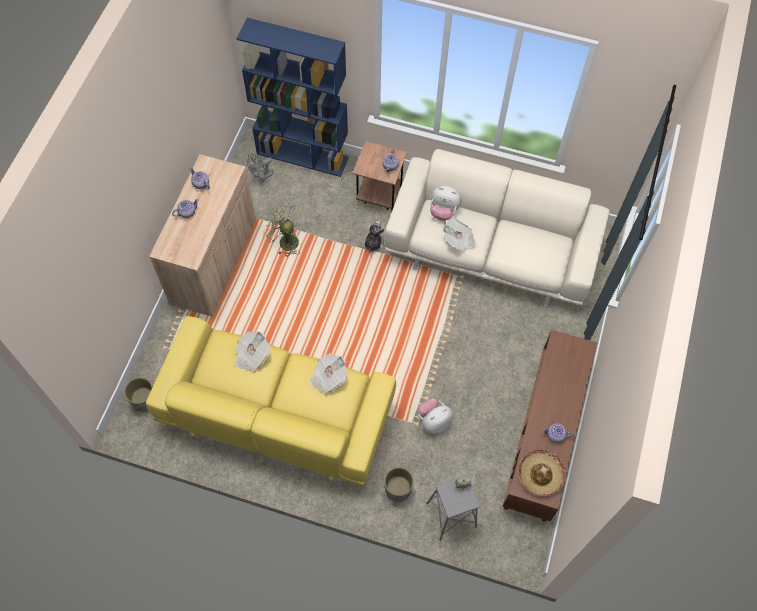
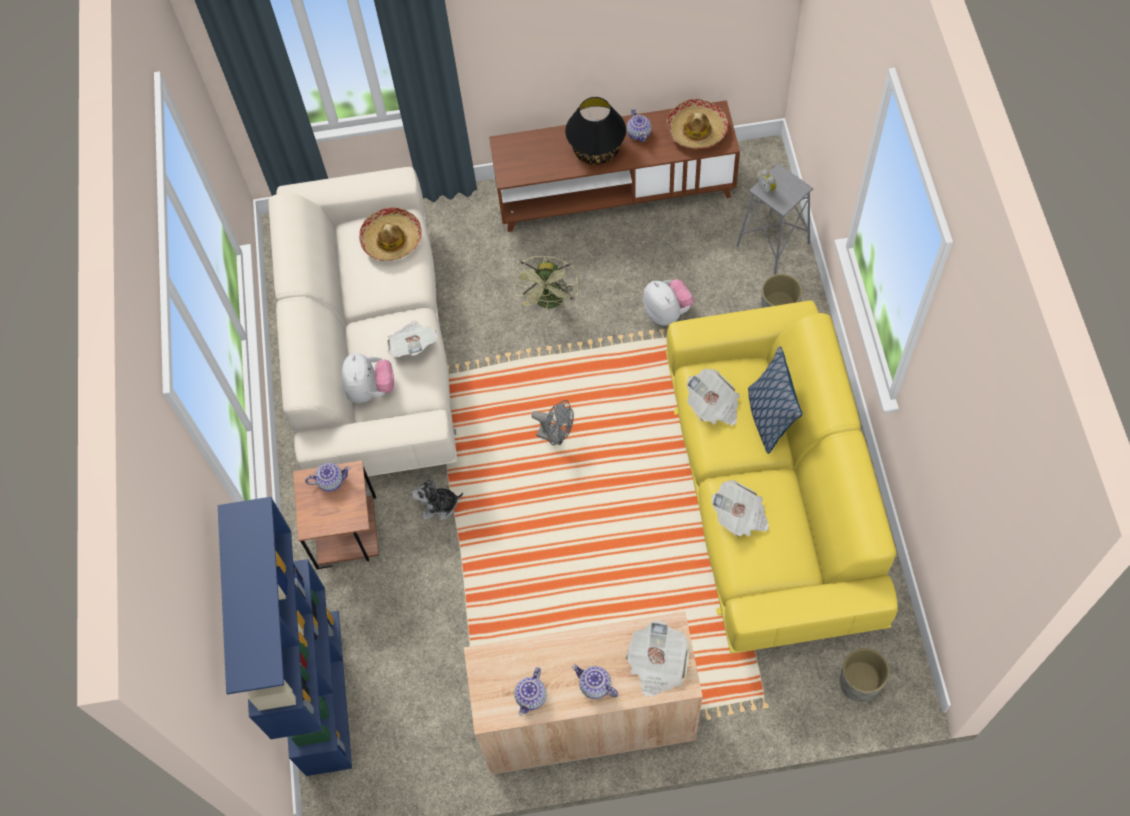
camera: 110 degrees left, 0 degrees up
(178, 244) = (657, 665): none -> newspaper
(261, 177) = (395, 733): grey fan -> grey fan (556, 436)
(284, 241) = (497, 632): green fan -> green fan (550, 302)
(304, 407) = (769, 417): none -> pillow
(433, 421) = (667, 312): plush toy -> plush toy turned 150 degrees counterclockwise
(541, 257) = (391, 239): none -> hat
(553, 401) = (596, 150): none -> black table lamp

